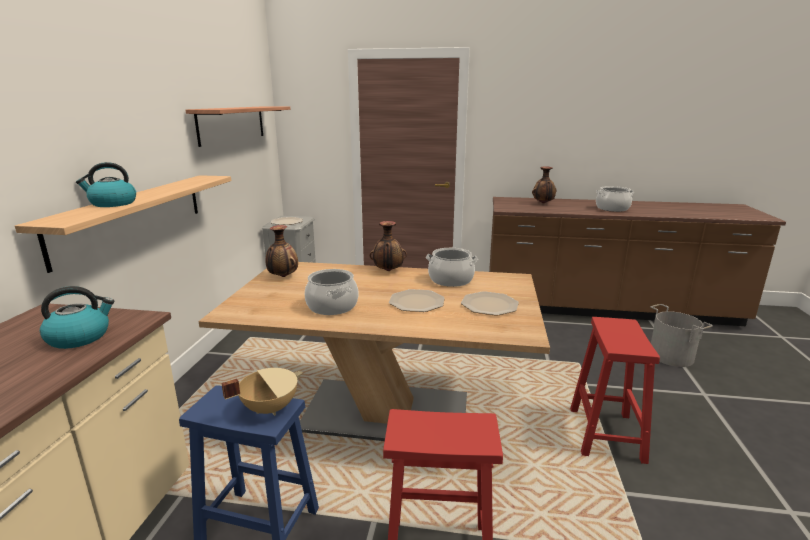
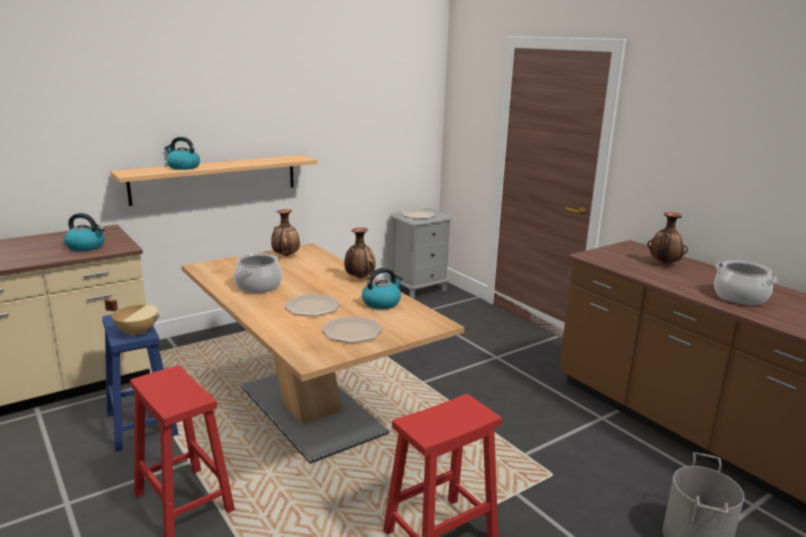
camera: 45 degrees right, 0 degrees up
(232, 124) = (363, 110): shelf -> none
(450, 280) = (381, 303): cooking pot -> kettle

